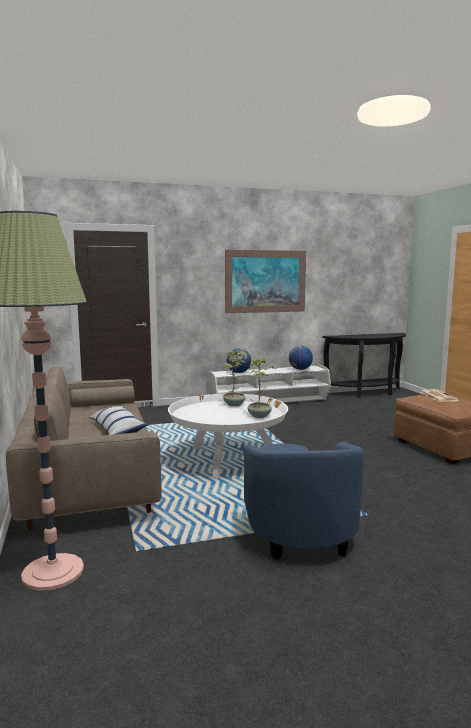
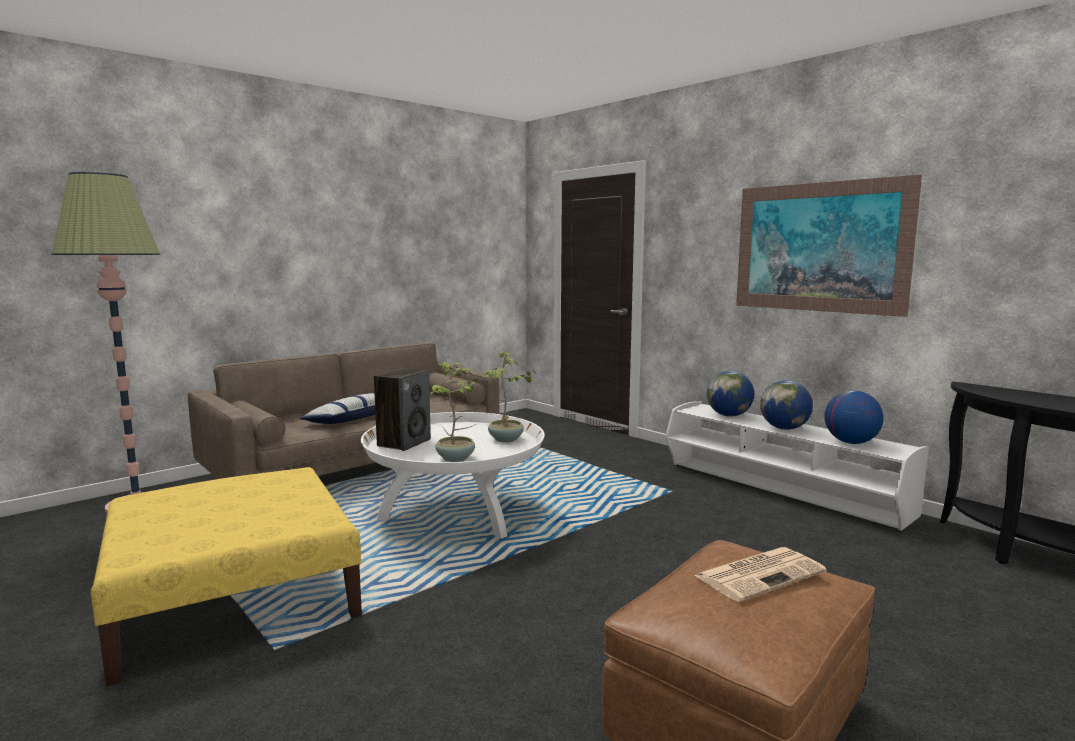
camera: 65 degrees right, 0 degrees up
(212, 422) = (404, 443): none -> speaker
(270, 371) = (784, 428): none -> globe
(296, 525) = (232, 596): blue armchair -> yellow ottoman

